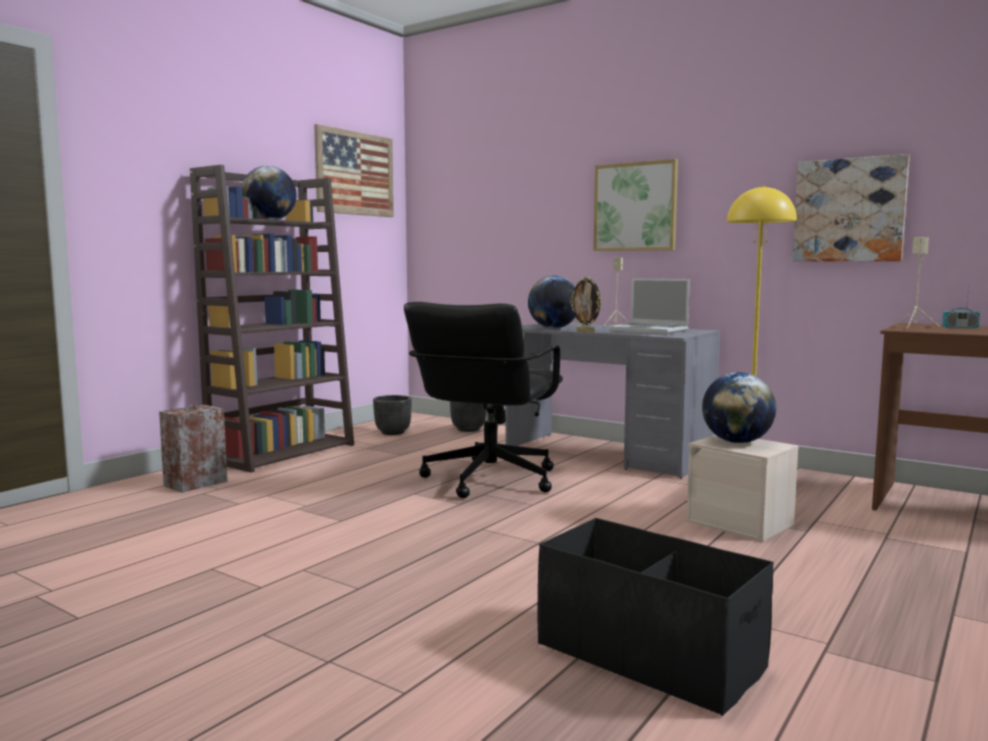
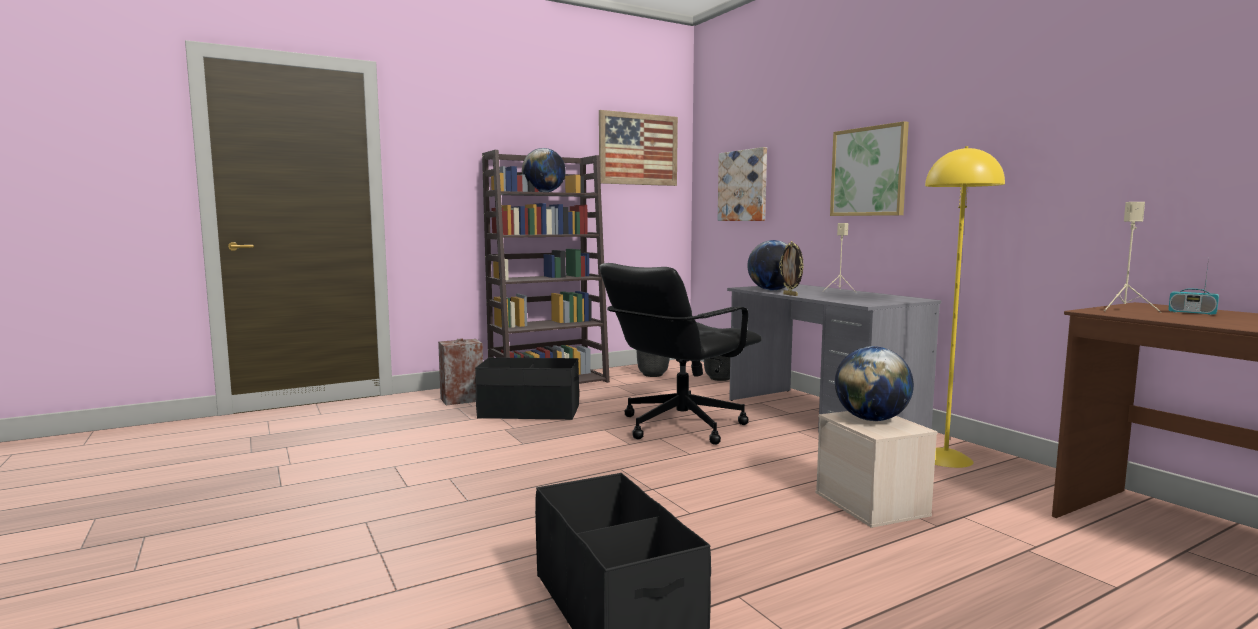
camera: 25 degrees right, 0 degrees up
(303, 487) = (529, 412): none -> black storage box
(650, 330) = (859, 297): laptop -> none
(849, 210) = (1083, 170): picture -> picture (743, 185)

